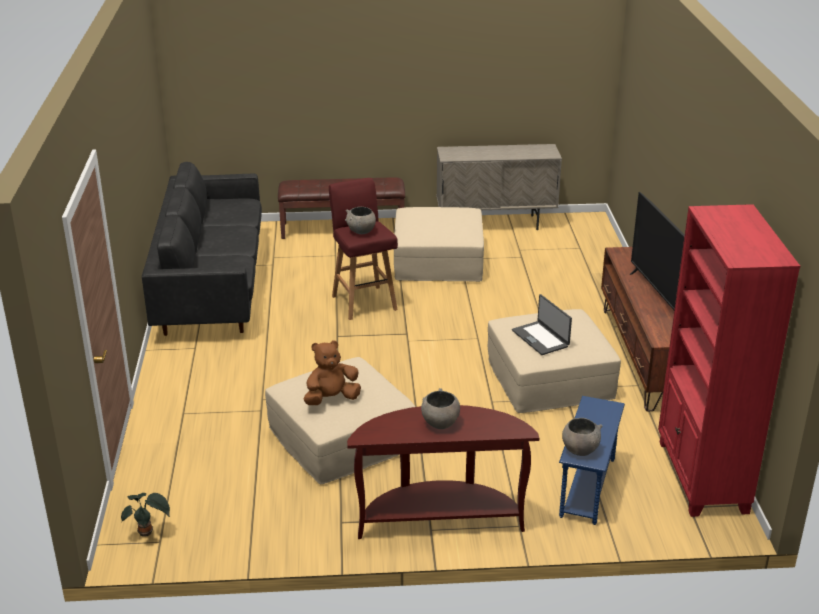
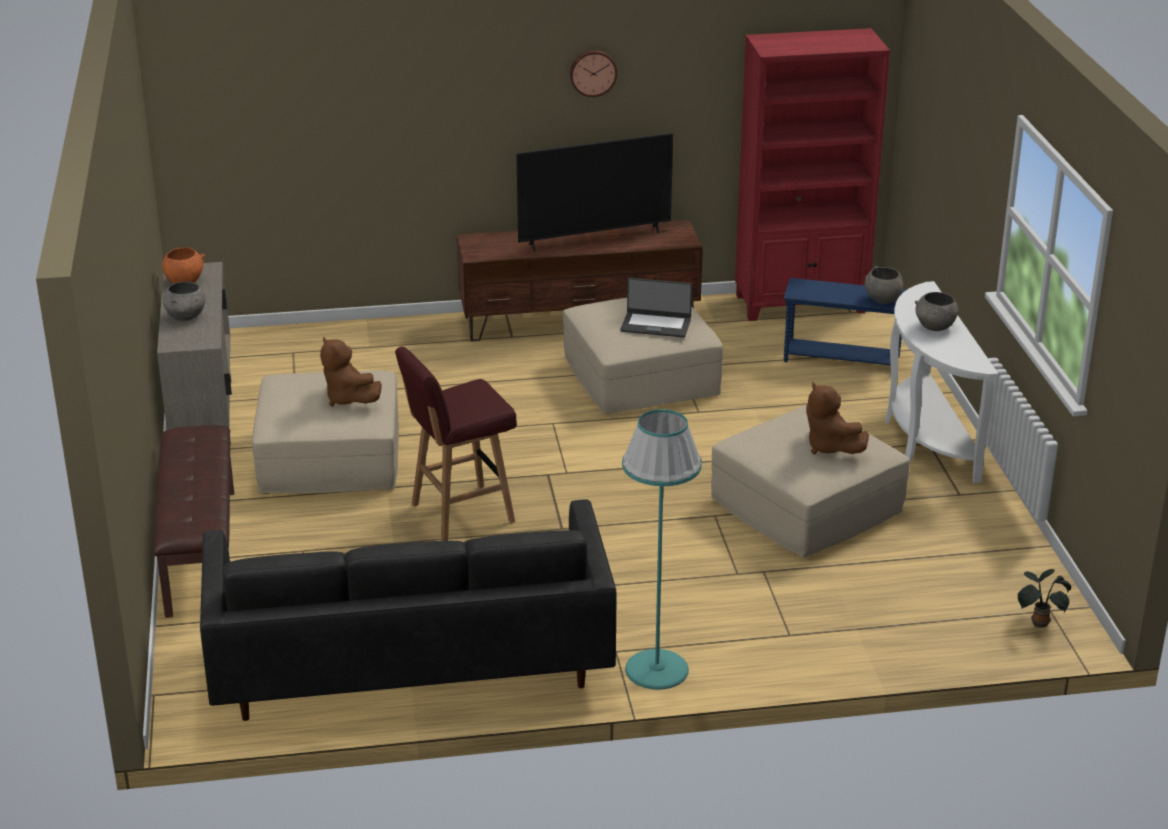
camera: 95 degrees left, 0 degrees up
(170, 361) = (656, 669): none -> turquoise floor lamp
(361, 231) = (474, 400): grey bowl -> grey bowl (186, 316)
(435, 227) = (348, 399): none -> brown plush toy
(439, 518) = (926, 437): brown console table -> white console table
(531, 149) = (184, 281): none -> orange bowl
(541, 338) = (656, 325): laptop -> laptop turned 45 degrees clockwise
(707, 172) = (593, 72): none -> wall clock

